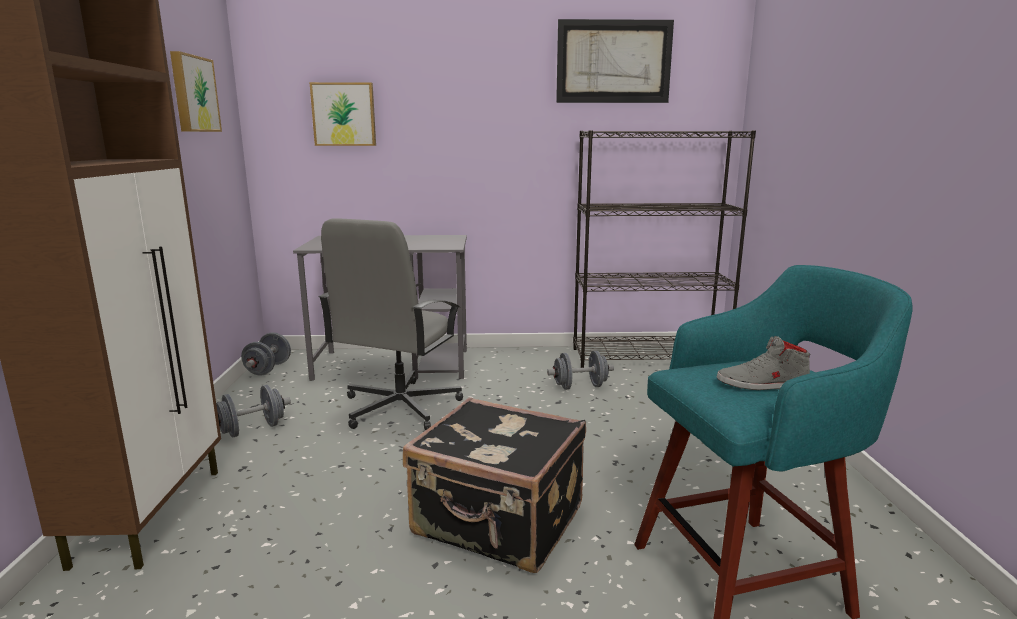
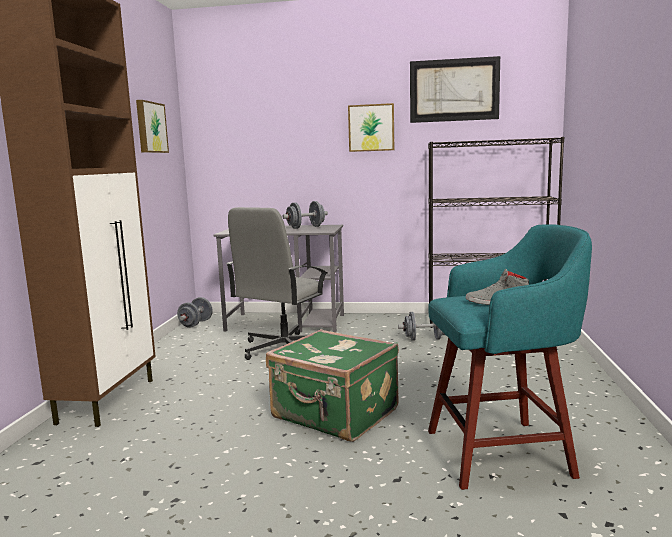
camera: 10 degrees right, 5 degrees down
(252, 430) = (179, 358): grey dumbbell -> grey dumbbell (306, 227)
(344, 114) = (254, 138): picture -> picture (371, 128)
(498, 523) = (335, 415): black suitcase -> green suitcase

